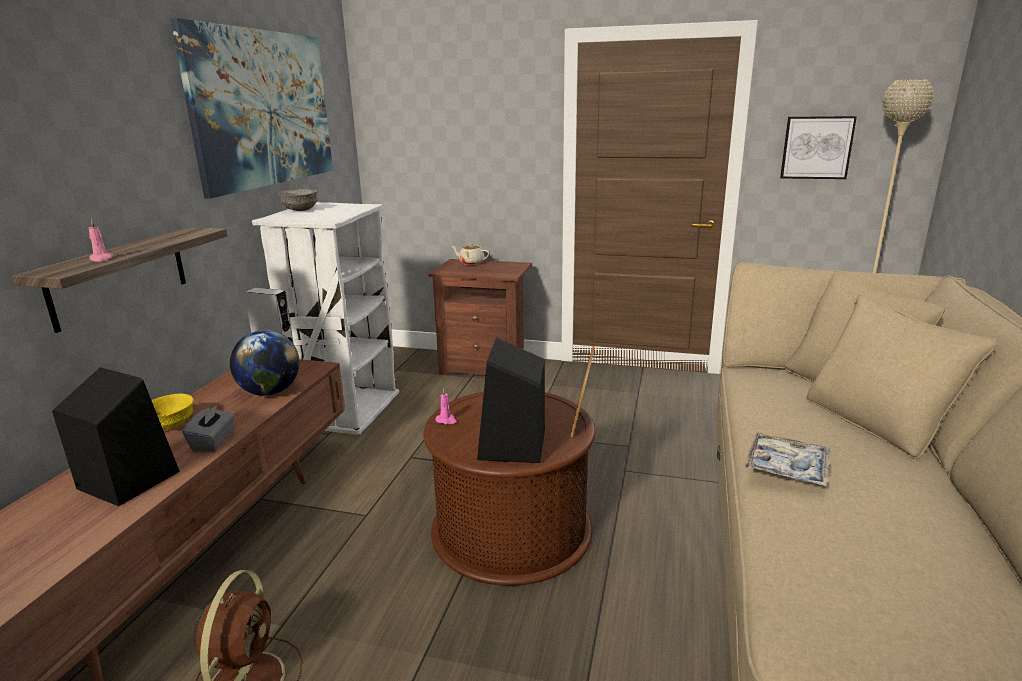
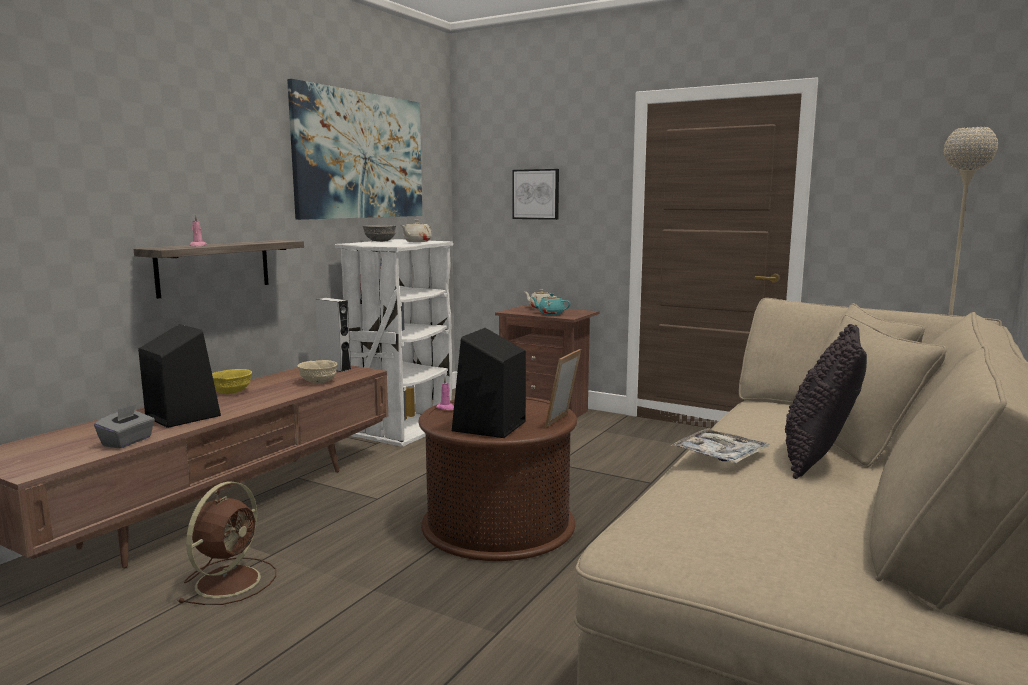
camera: 15 degrees right, 10 degrees down
(213, 441) = (256, 403): grey tissue box -> grey tissue box (127, 442)
(270, 392) = (318, 382): globe -> beige bowl
(345, 209) = (416, 241): none -> beige teapot
(487, 271) = (550, 314): none -> turquoise teapot
(816, 147) = (884, 200): picture -> picture (536, 194)
(876, 459) = (818, 459): none -> black pillow

